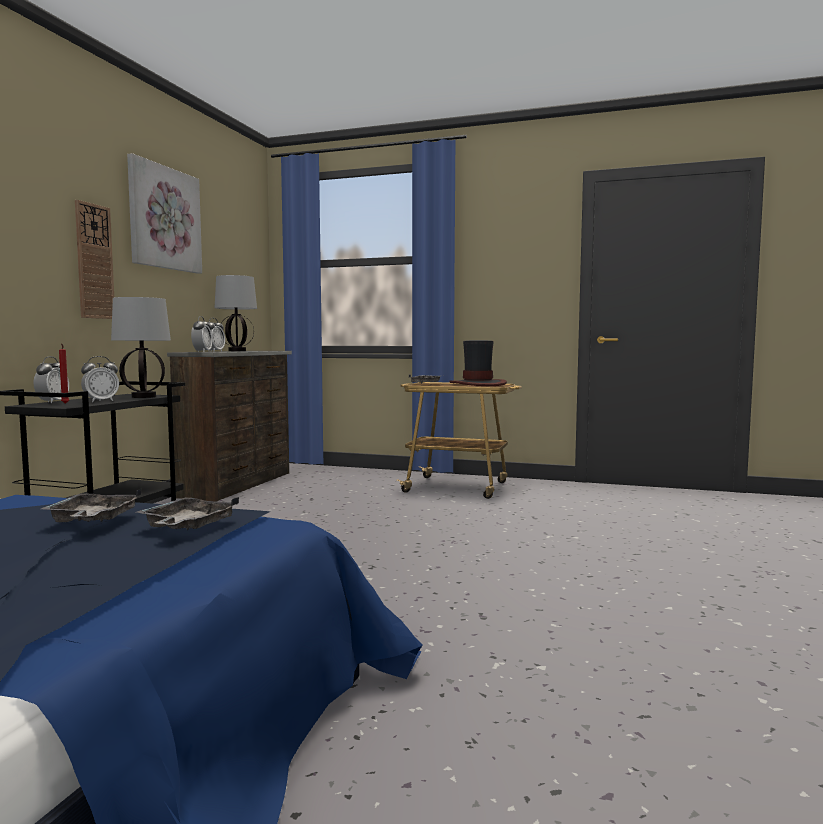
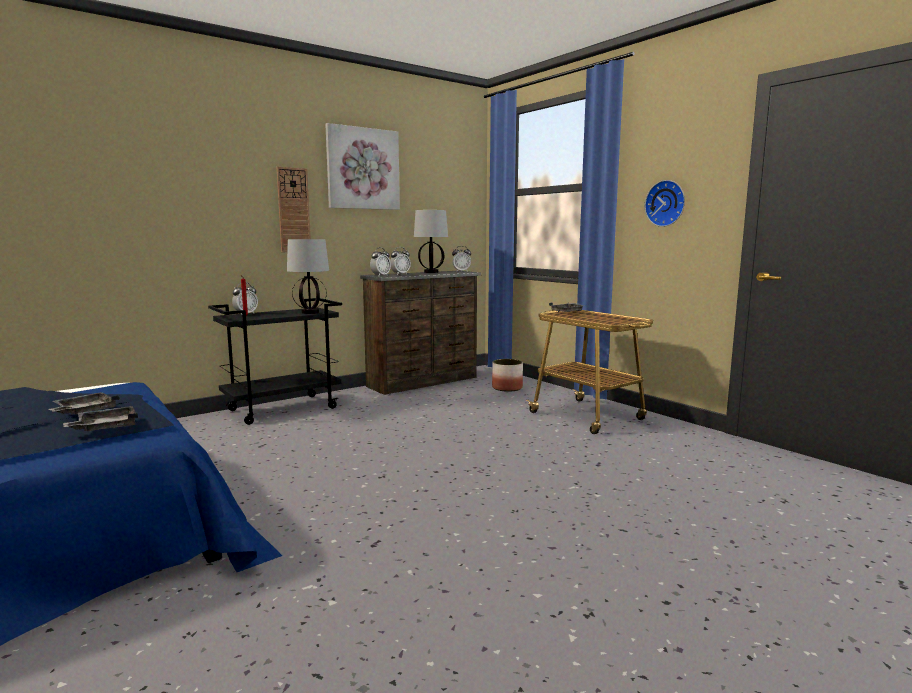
camera: 35 degrees right, 5 degrees up
(101, 401) = (271, 315): alarm clock -> alarm clock (461, 271)
(340, 477) = (507, 388): none -> planter
(478, 384) = (608, 318): hat -> none
(502, 277) = (666, 203): none -> wall clock

